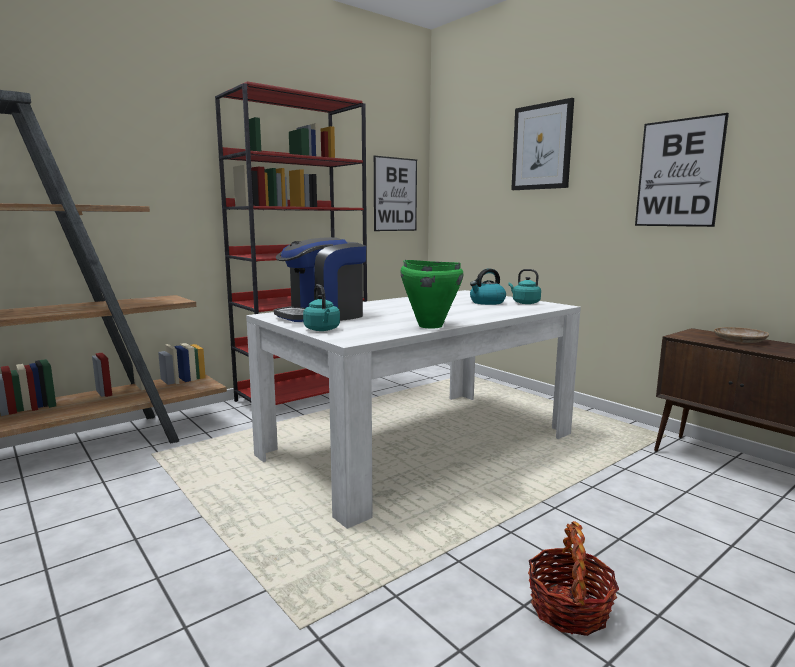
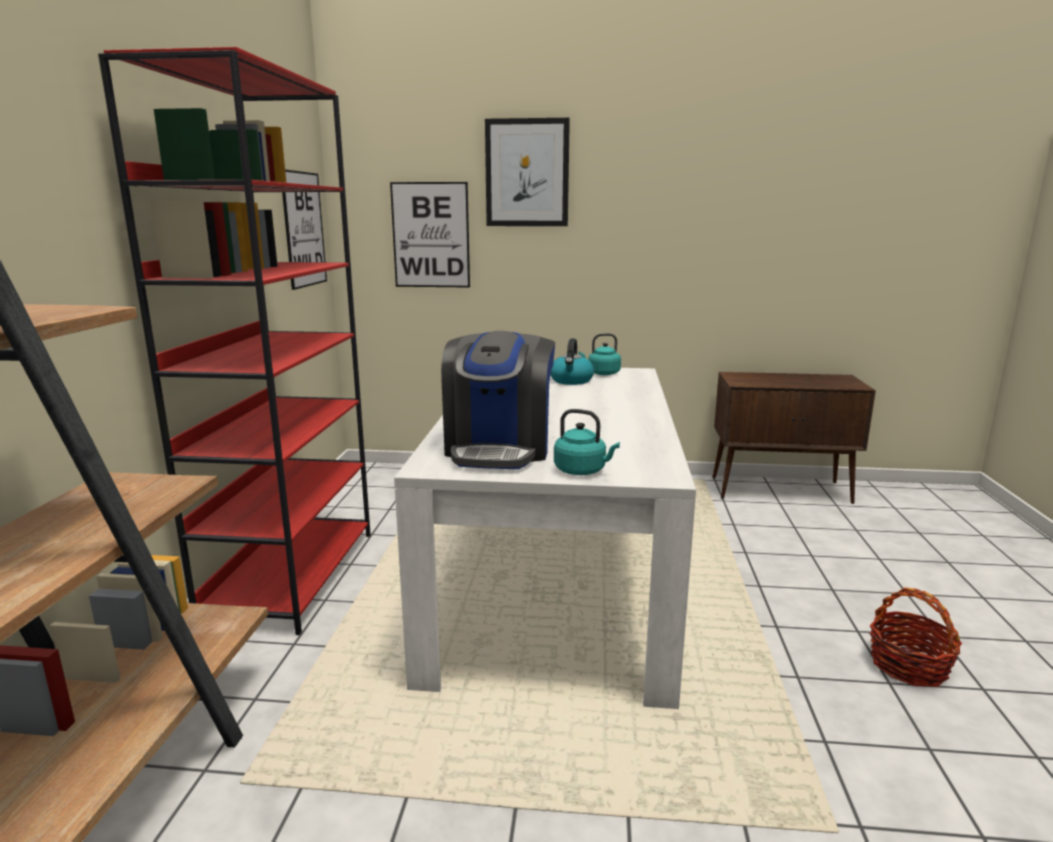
camera: 45 degrees left, 5 degrees up
(430, 326) = (648, 430): green cooking pot -> none
(678, 173) = (697, 217): picture -> picture (431, 235)
(740, 340) = (778, 378): beige plate -> none

